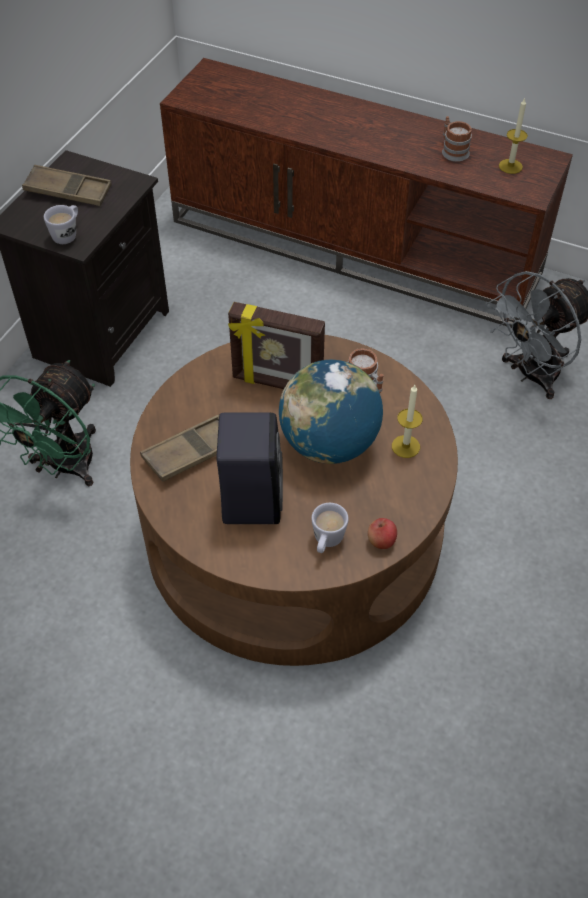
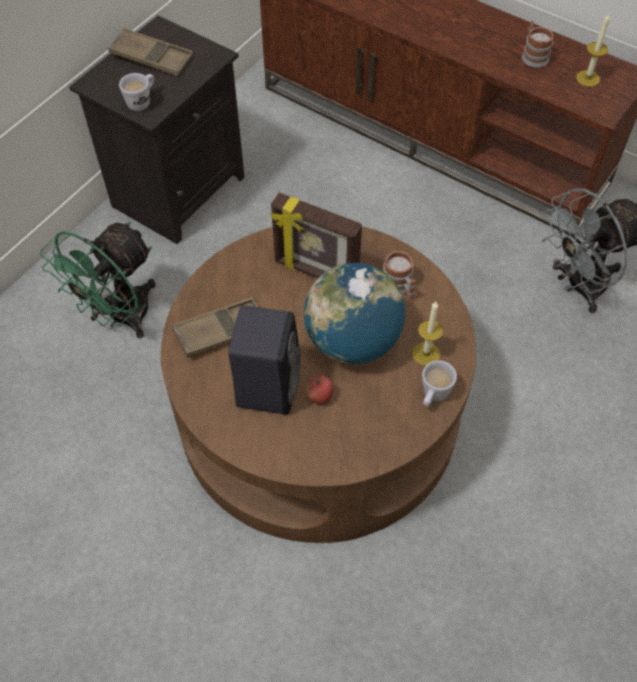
camera: 10 degrees right, 5 degrees up
(326, 542) = (330, 439): white mug -> white mug (433, 396)
(381, 541) = (382, 447): apple -> apple (320, 396)

